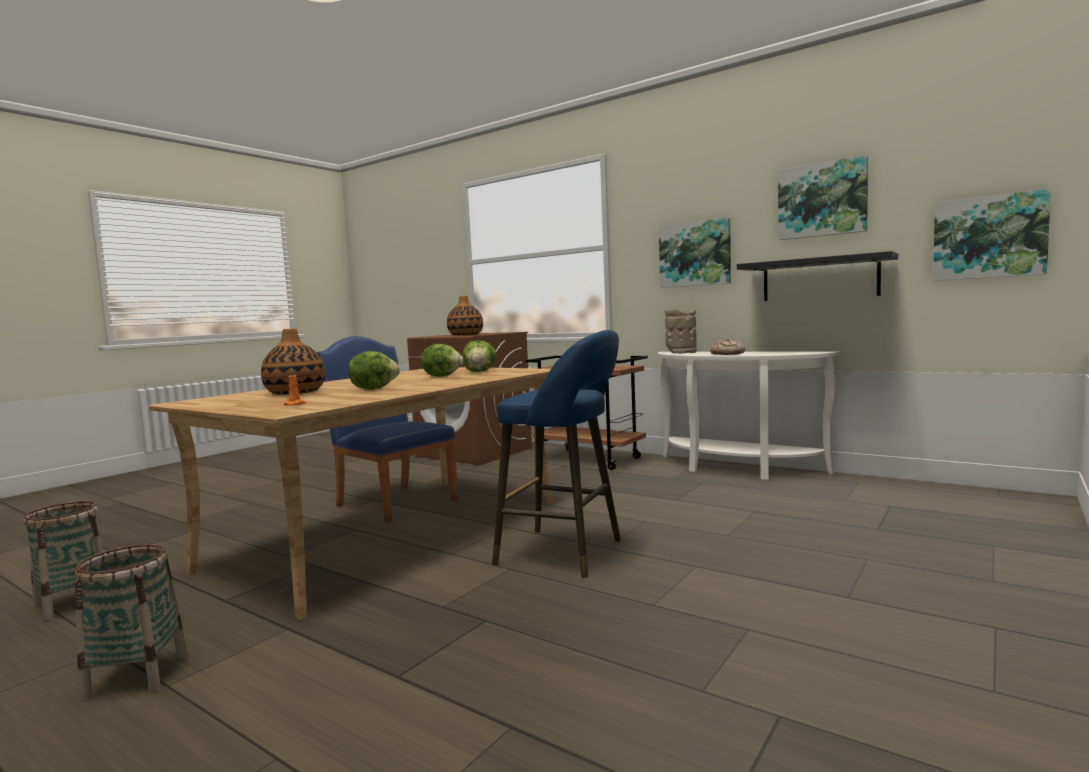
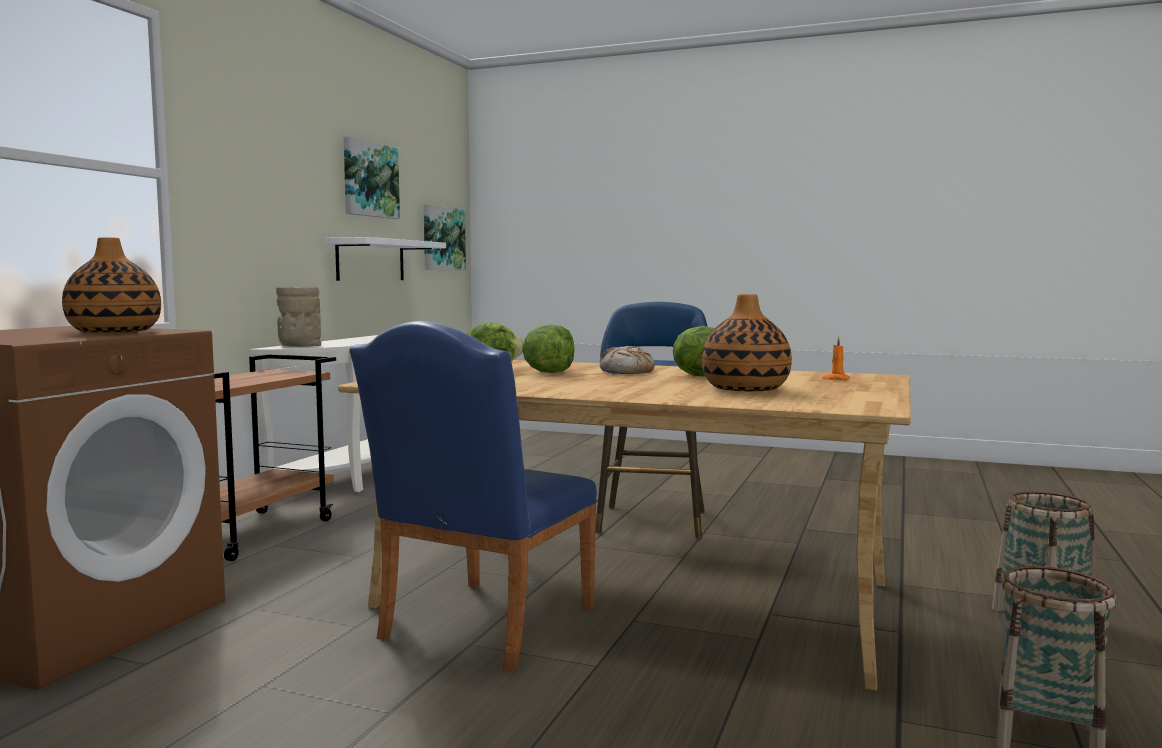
camera: 105 degrees left, 0 degrees up
(695, 254) = (276, 213): picture -> none
(727, 354) = (364, 341): bread -> bread (626, 372)
(819, 279) = (370, 260): black shelf -> white shelf

